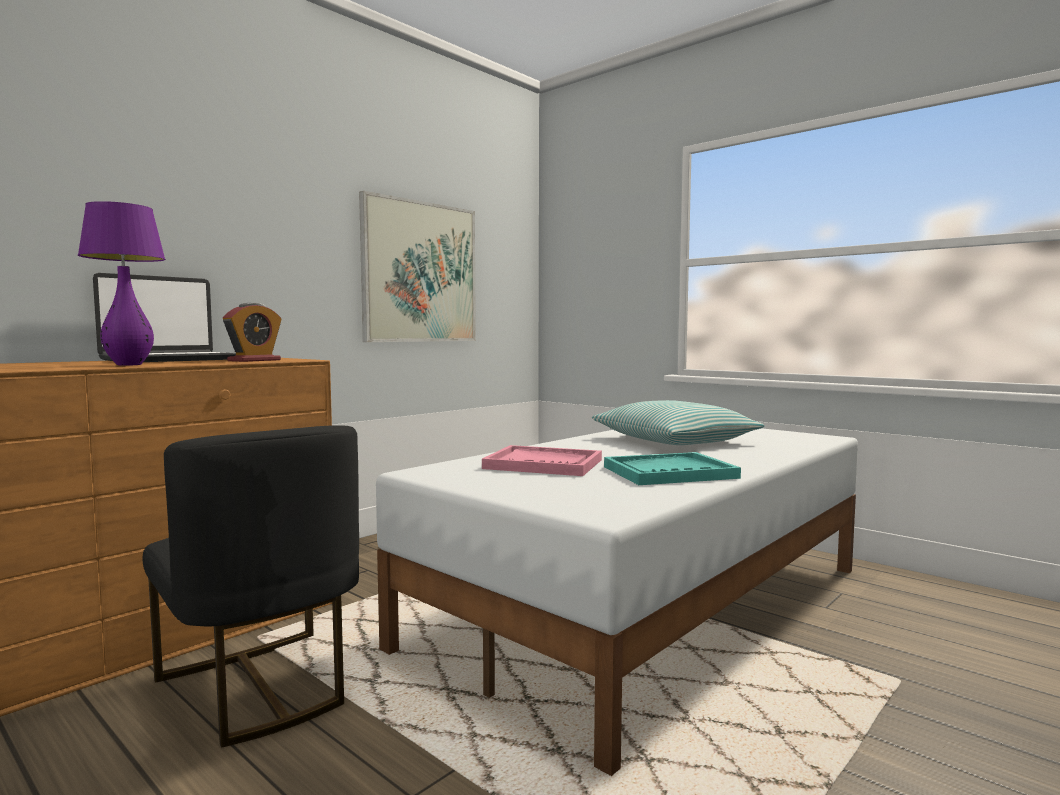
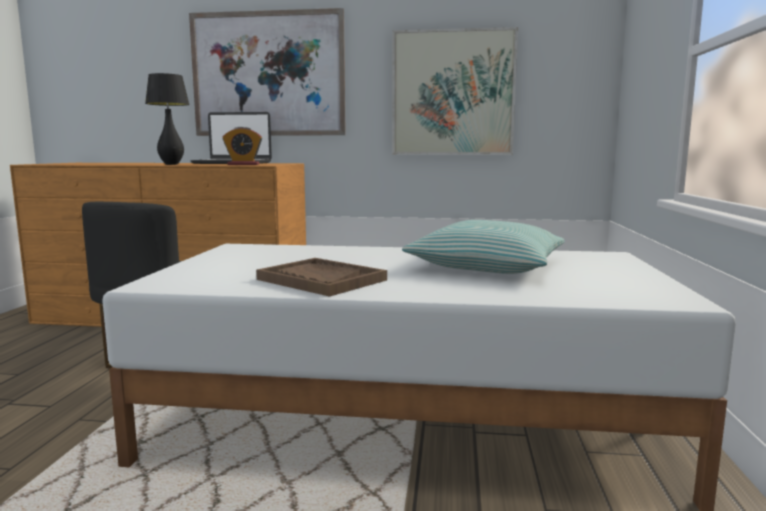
camera: 55 degrees right, 5 degrees up
(128, 365) = (171, 164): purple table lamp -> black table lamp
(192, 221) = (268, 74): none -> picture
(544, 464) = (301, 257): pink tray -> none
(669, 472) = (321, 280): turquoise tray -> brown tray

